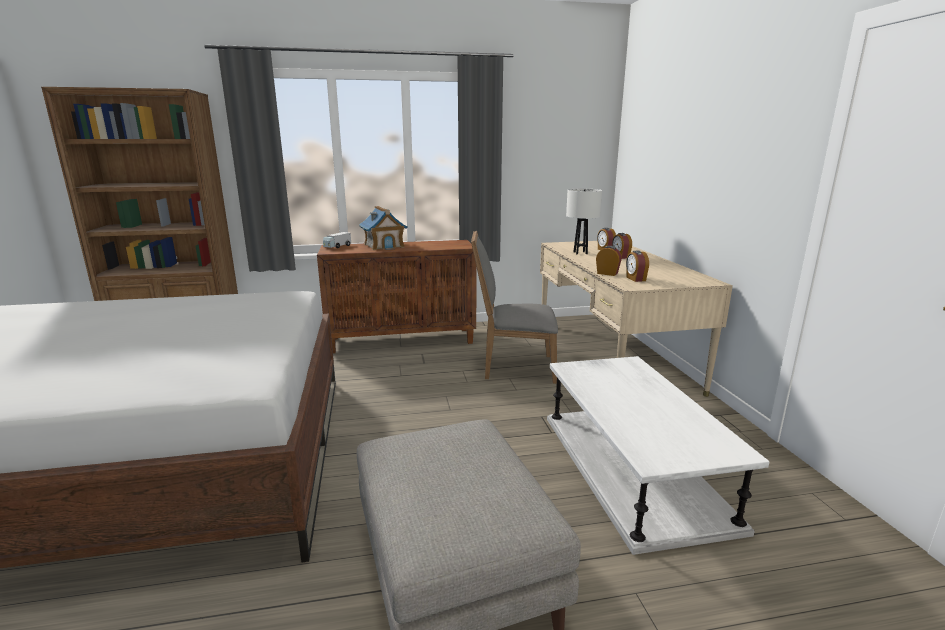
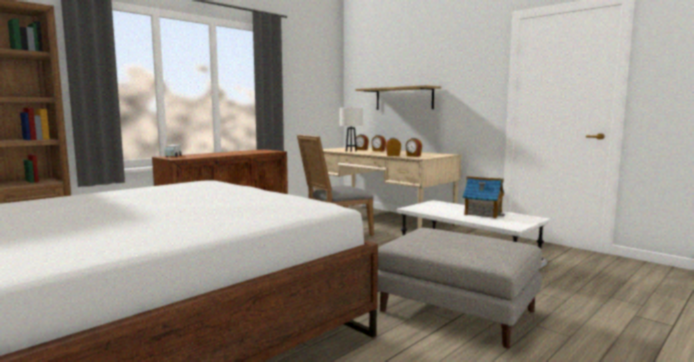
camera: 35 degrees left, 10 degrees down
(384, 246) = (212, 154): toy house -> toy house (483, 213)
(676, 177) = (404, 98): none -> shelf

